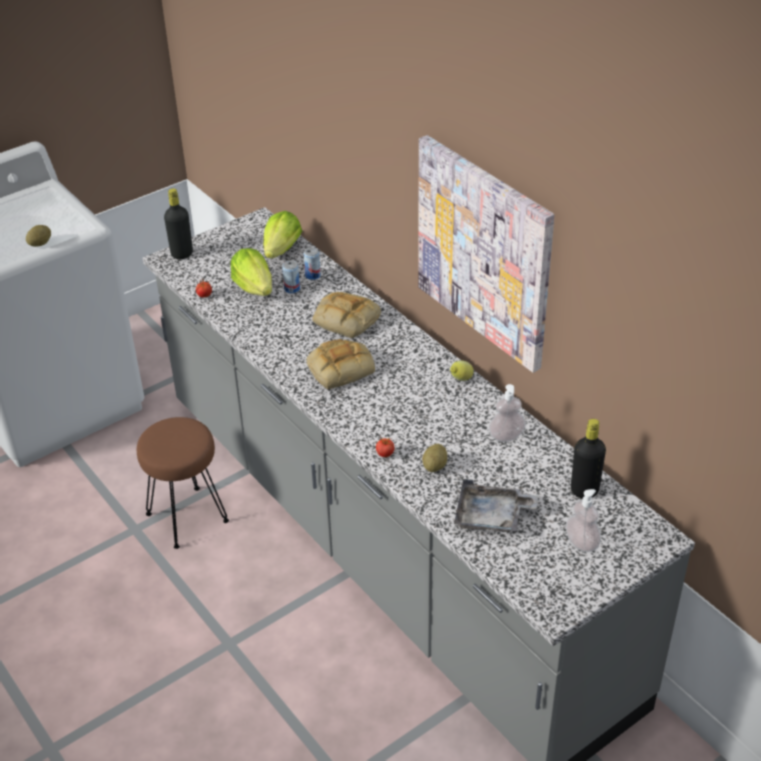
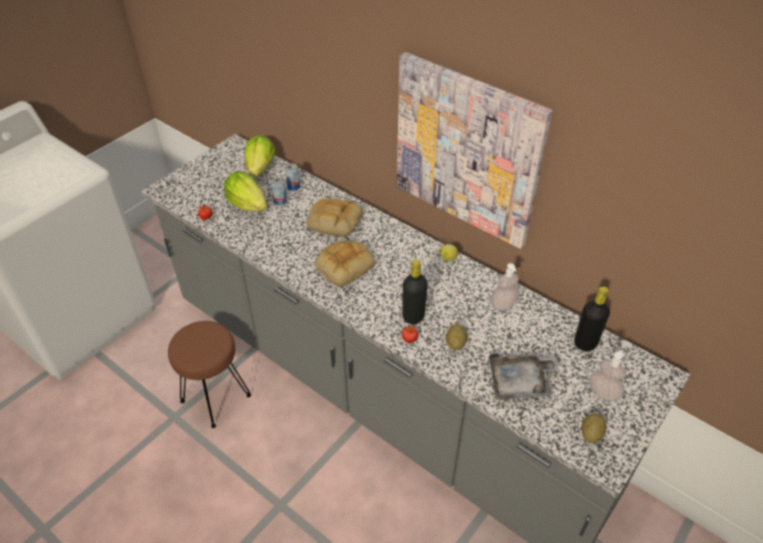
camera: 15 degrees left, 5 degrees up
(40, 244) = (46, 192): potato -> potato (591, 434)
(182, 254) = (175, 183): black bottle -> black bottle (413, 316)

